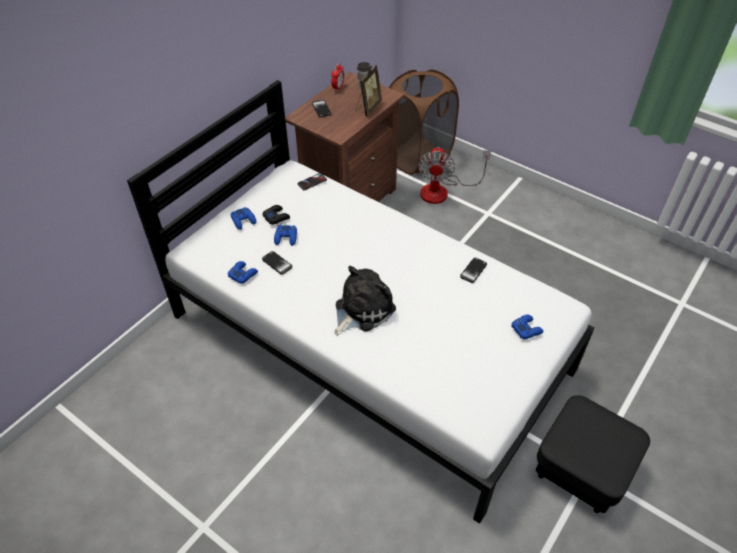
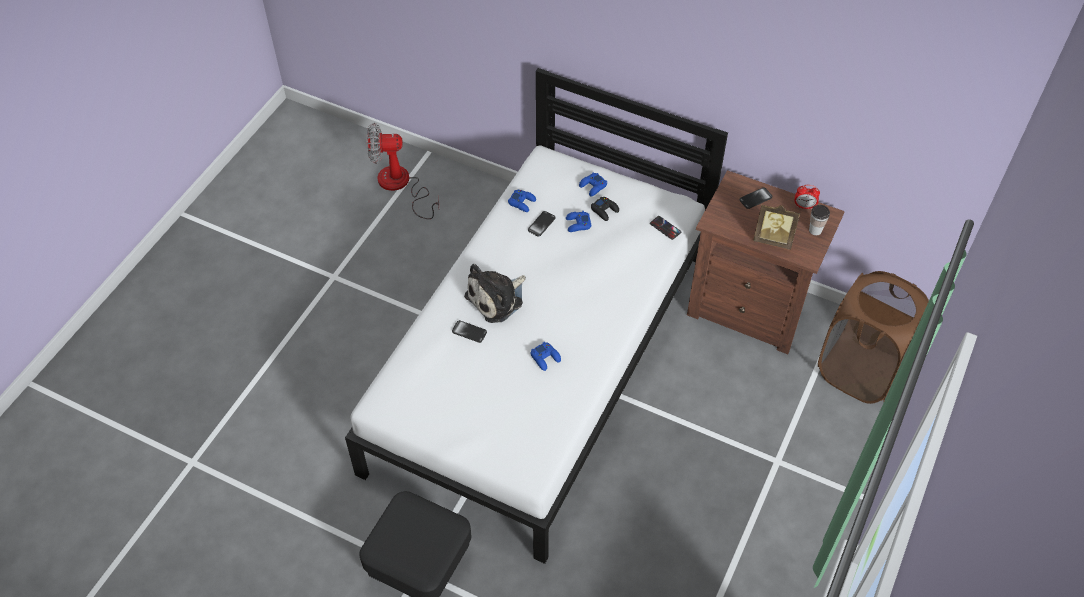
camera: 80 degrees right, 5 degrees up
(361, 309) = (497, 298): plush toy -> plush toy turned 105 degrees clockwise
(442, 190) = (803, 406): fan -> fan (401, 186)
(473, 270) = (568, 386): phone -> phone (469, 332)
(526, 329) = (496, 436): blue game controller -> blue game controller (545, 358)

